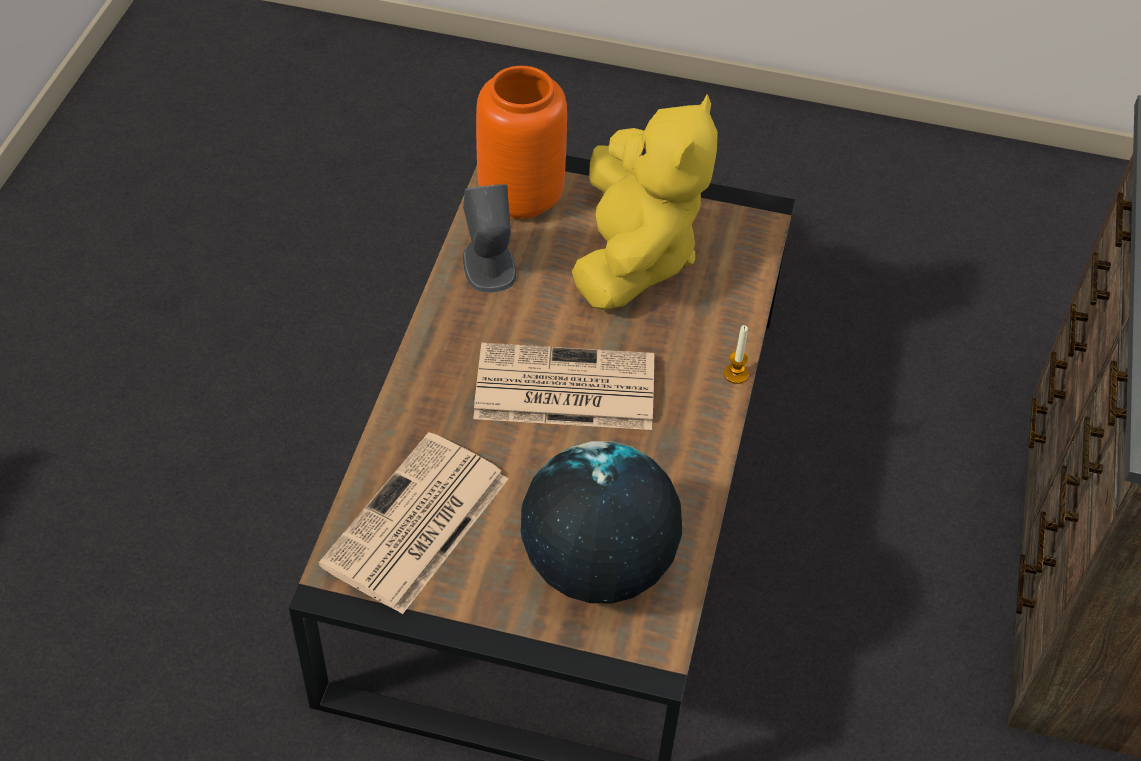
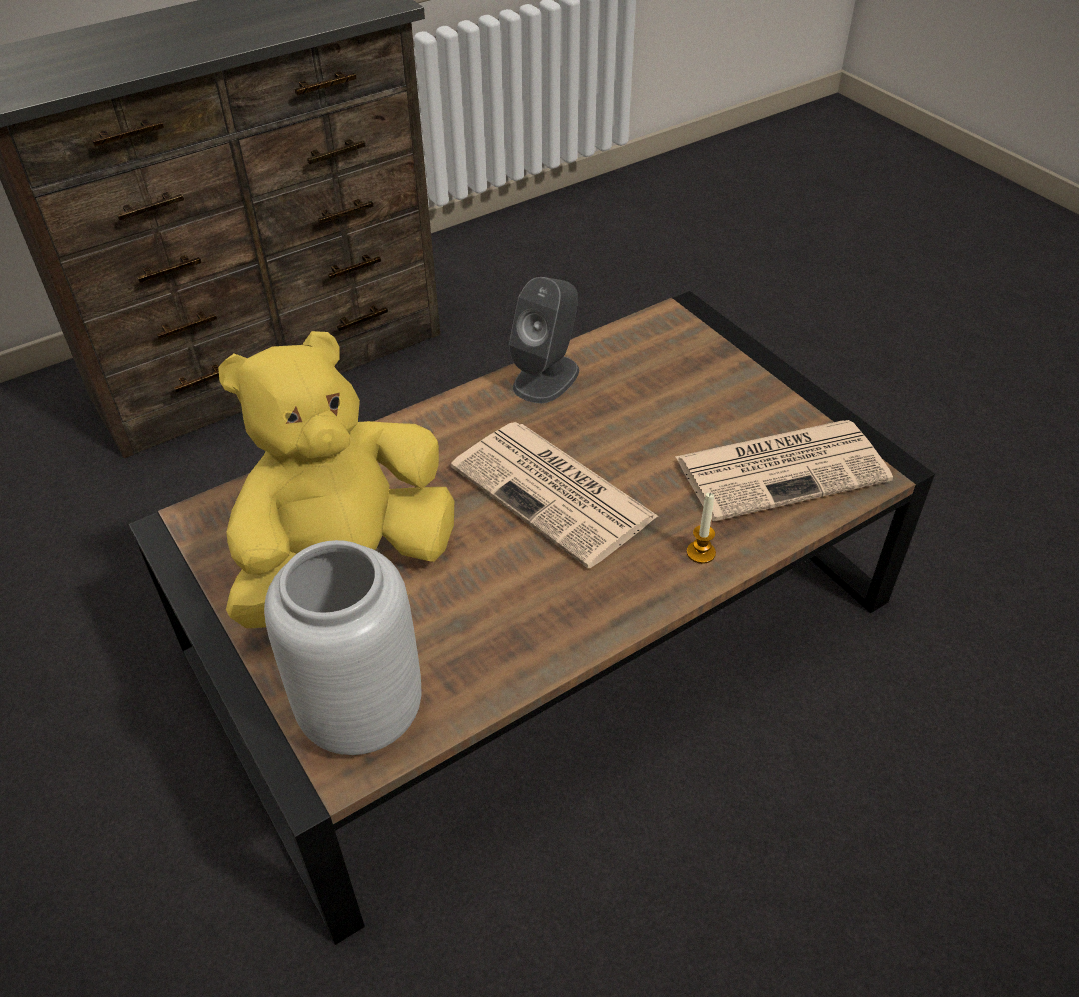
camera: 135 degrees left, 5 degrees down
(489, 266) = (489, 651): grey speaker -> grey speaker (546, 378)
(520, 196) = (360, 715): orange vase -> grey vase
(597, 566) = (667, 371): globe -> none
(736, 374) = (406, 421): candle -> candle (701, 553)

